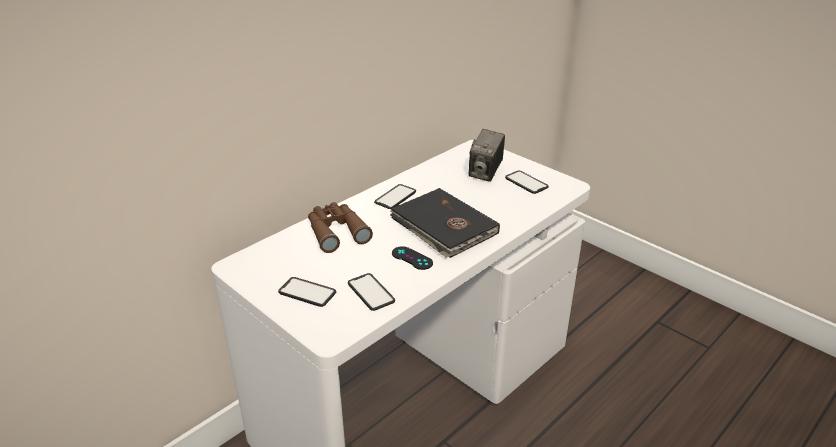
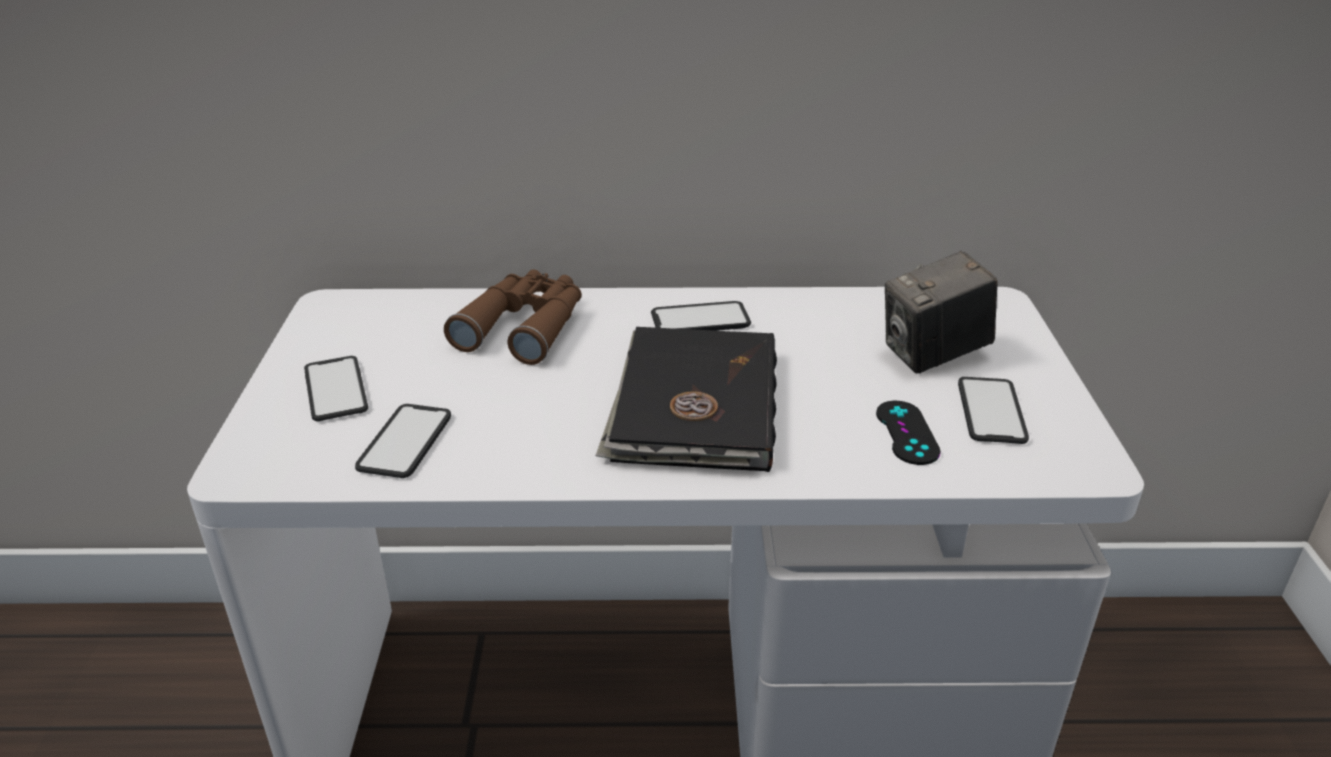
camera: 45 degrees right, 0 degrees up
(412, 258) = (553, 427): black game controller -> black game controller (907, 433)

